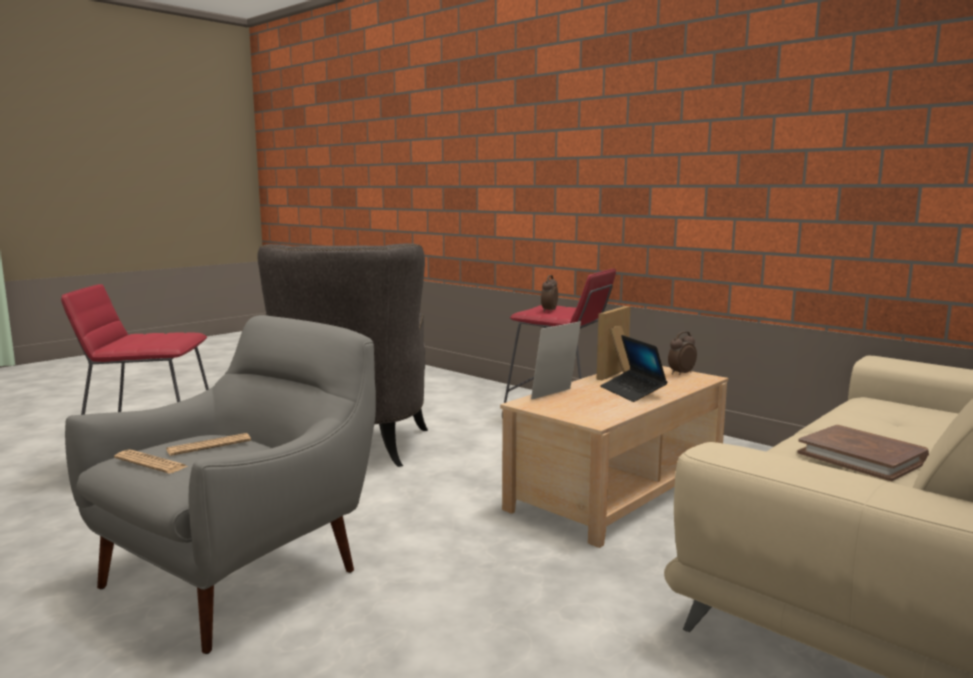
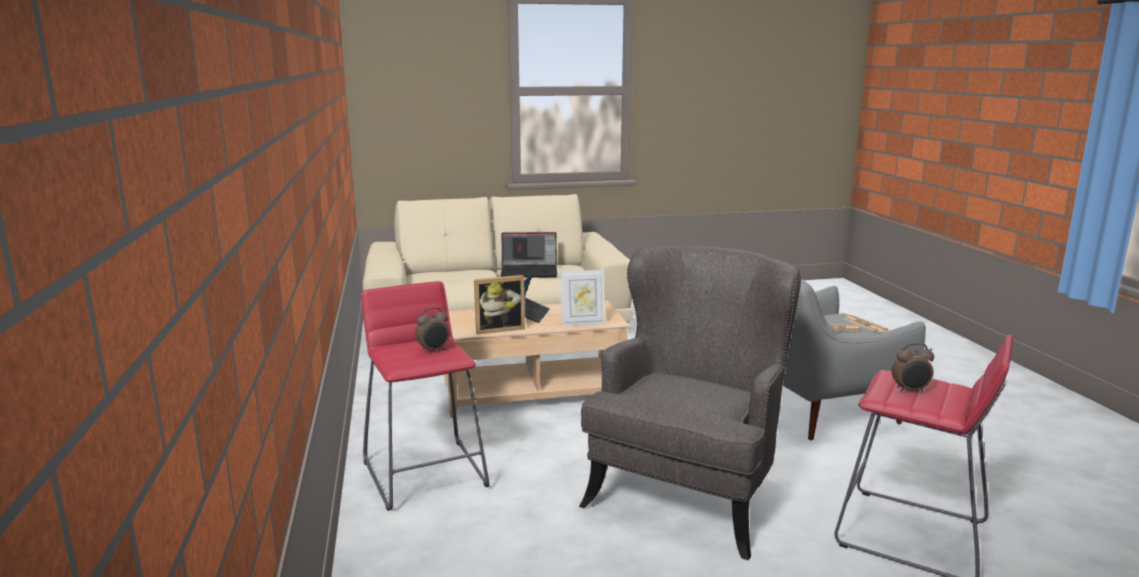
camera: 145 degrees left, 5 degrees up
(680, 373) = (457, 320): alarm clock -> alarm clock (910, 391)
(862, 457) = (530, 272): brown book -> laptop

